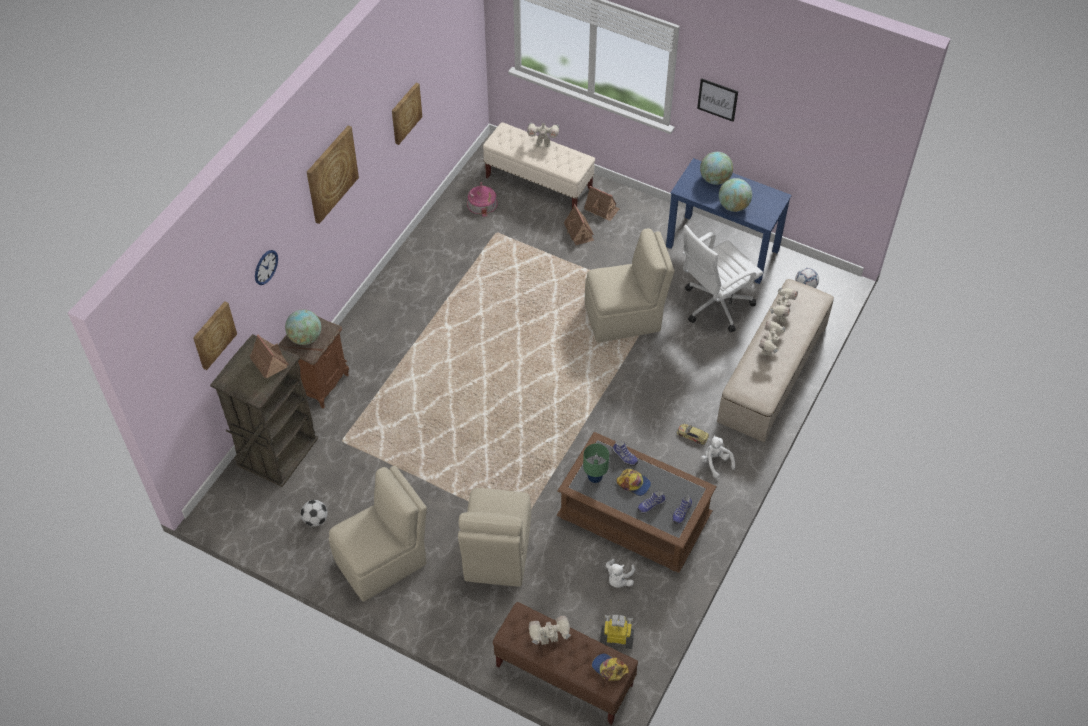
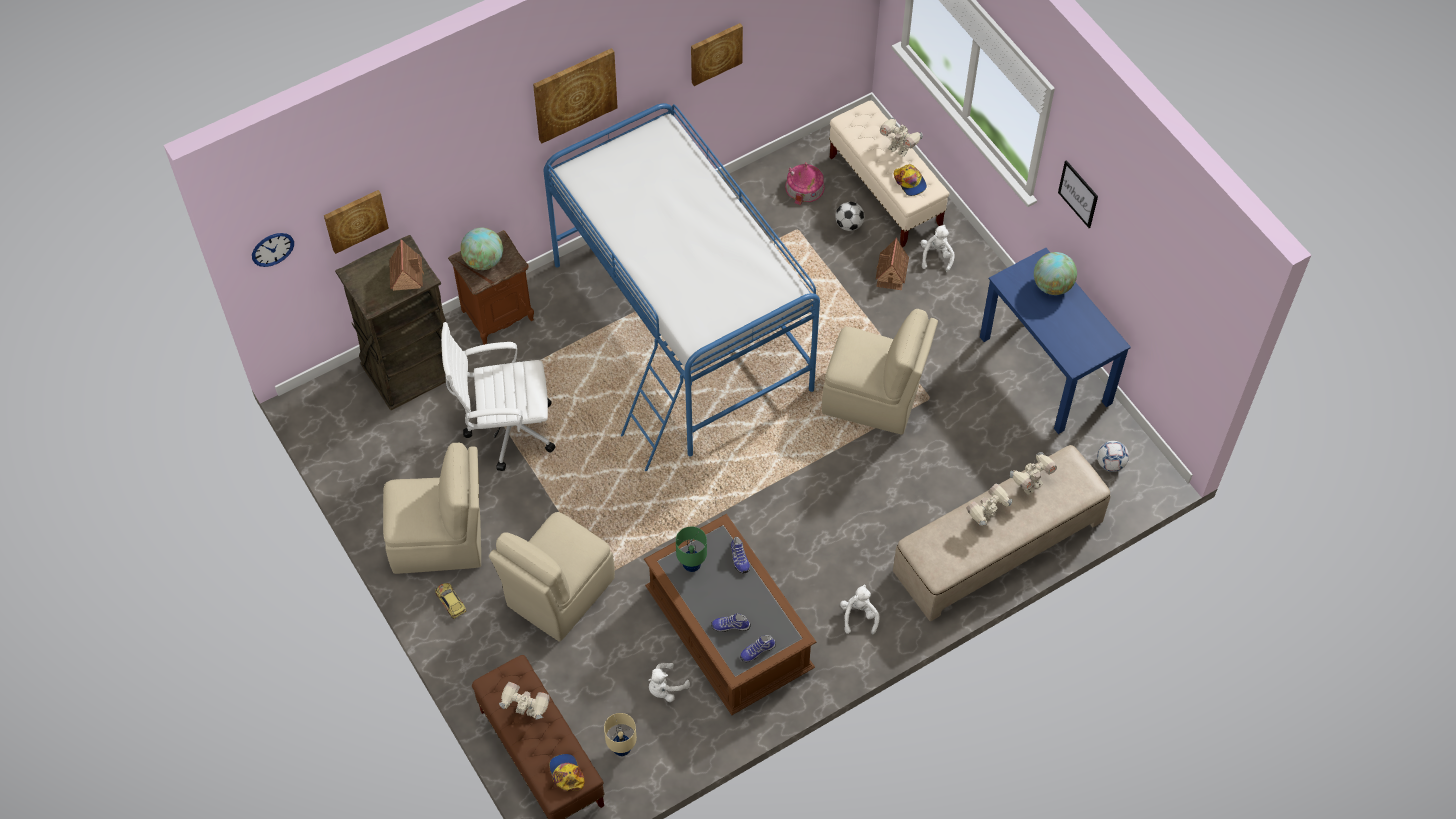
camera: 30 degrees right, 5 degrees up
(265, 267) = (449, 169): wall clock -> wall clock (272, 249)
(315, 519) = (401, 462): football -> football (849, 224)
(461, 333) = (681, 330): none -> blue bed
(601, 209) = (936, 256): toy house -> white plush toy
(617, 638) = (621, 749): toy robot -> beige table lamp
(634, 483) = (729, 593): cap -> cap (910, 182)
(692, 435) = (854, 572): toy car -> toy car (450, 601)
(714, 306) = (985, 436): white office chair -> white office chair (506, 431)
(733, 206) = (1050, 328): globe -> none

